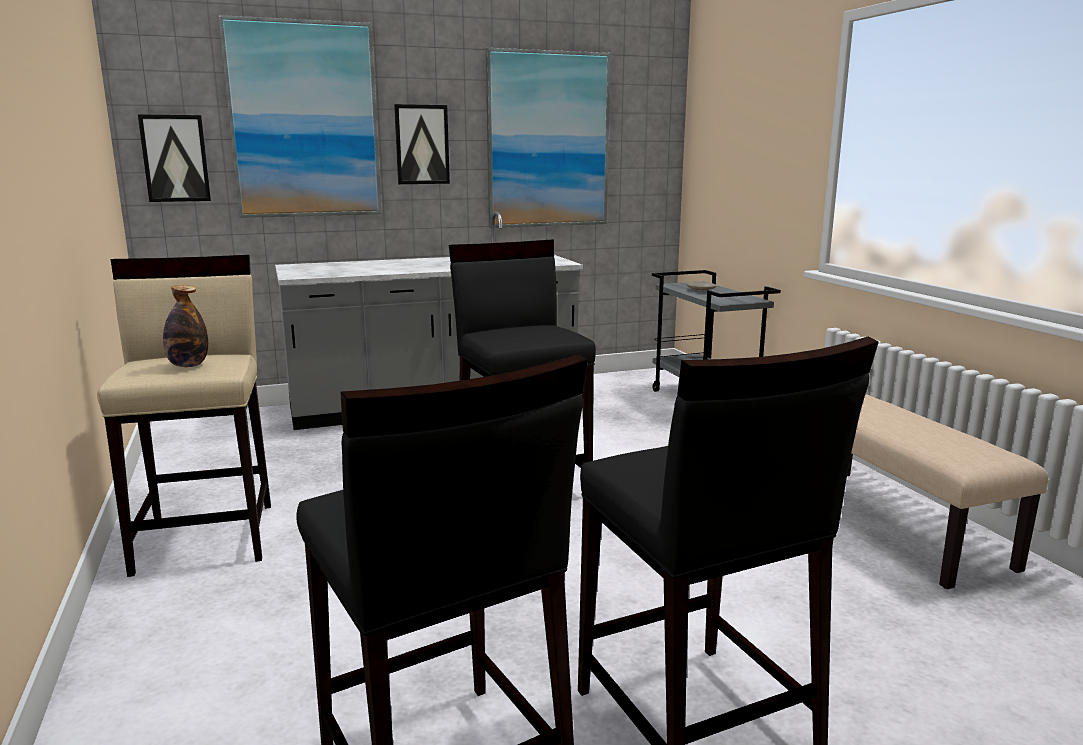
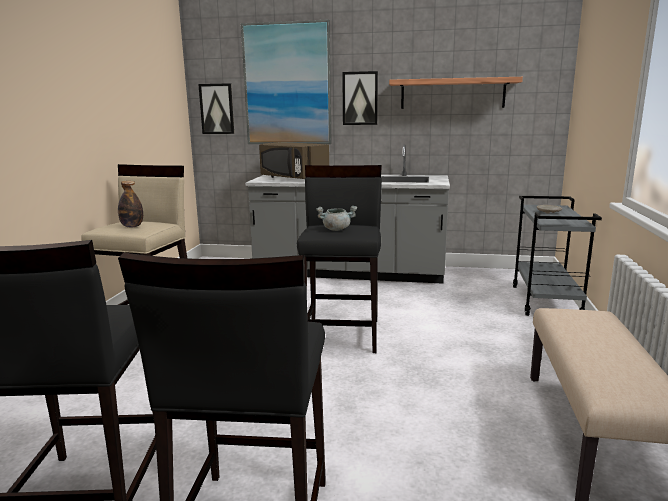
camera: 30 degrees right, 0 degrees up
(343, 269) = (293, 178): none -> brown microwave
(524, 333) = (336, 229): none -> grey cooking pot
(548, 140) = (452, 93): picture -> shelf

